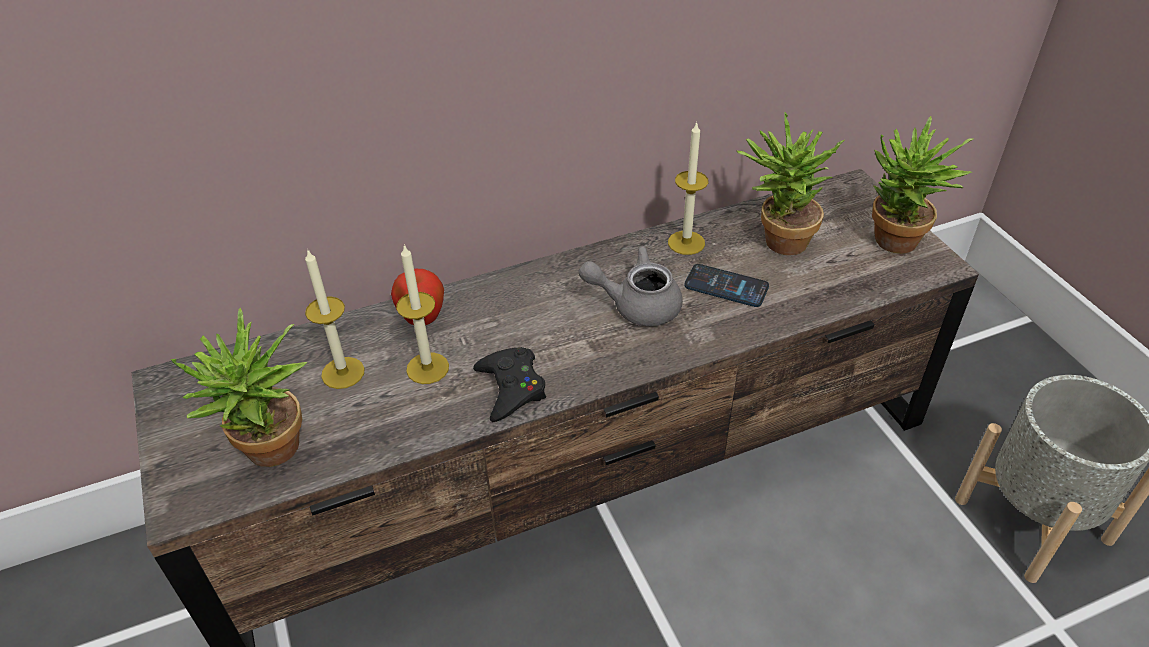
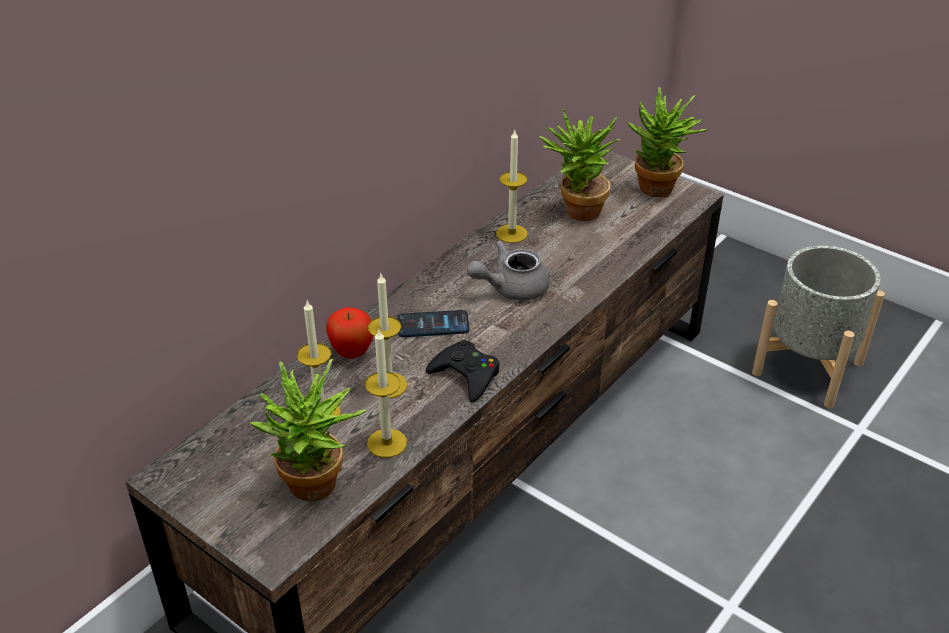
camera: 30 degrees left, 5 degrees down
(375, 432) = (387, 443): none -> candle
(726, 286) = (565, 255): phone -> phone (433, 325)

